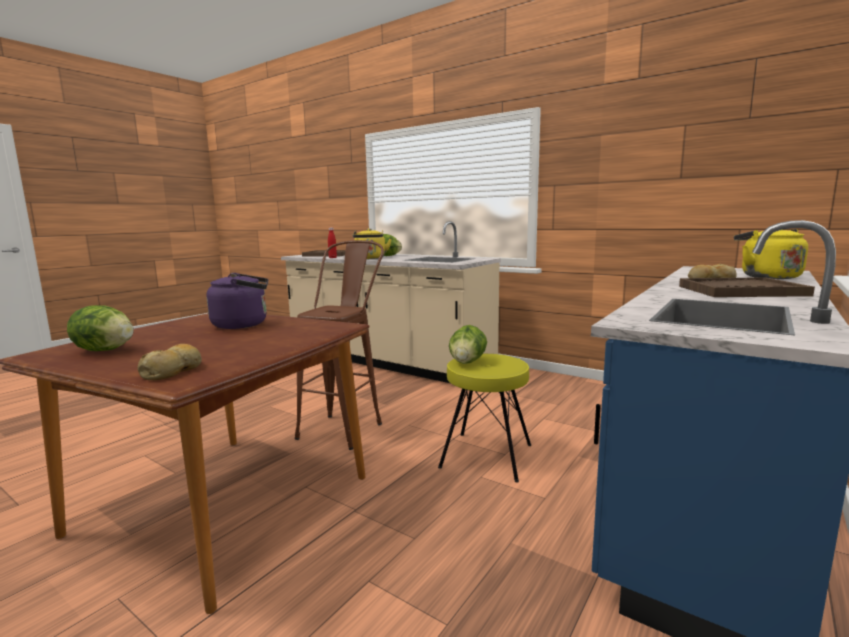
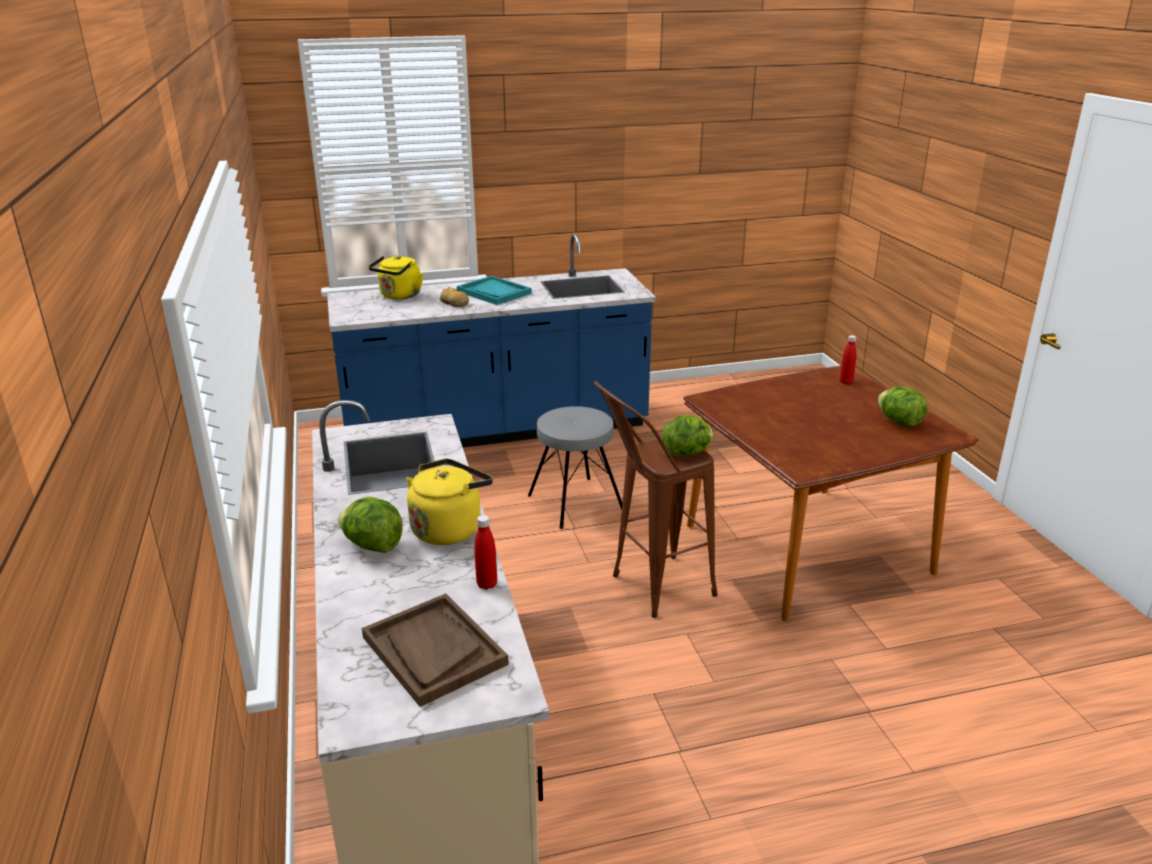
camera: 140 degrees left, 15 degrees up
(173, 371) = (846, 382): bread -> red bottle
(244, 324) = (786, 430): purple kettle -> none
(467, 362) = (589, 425): lettuce -> lettuce (687, 453)
(487, 456) = (575, 502): yellow stool -> grey stool
(740, 291) = (494, 292): brown tray -> turquoise tray

